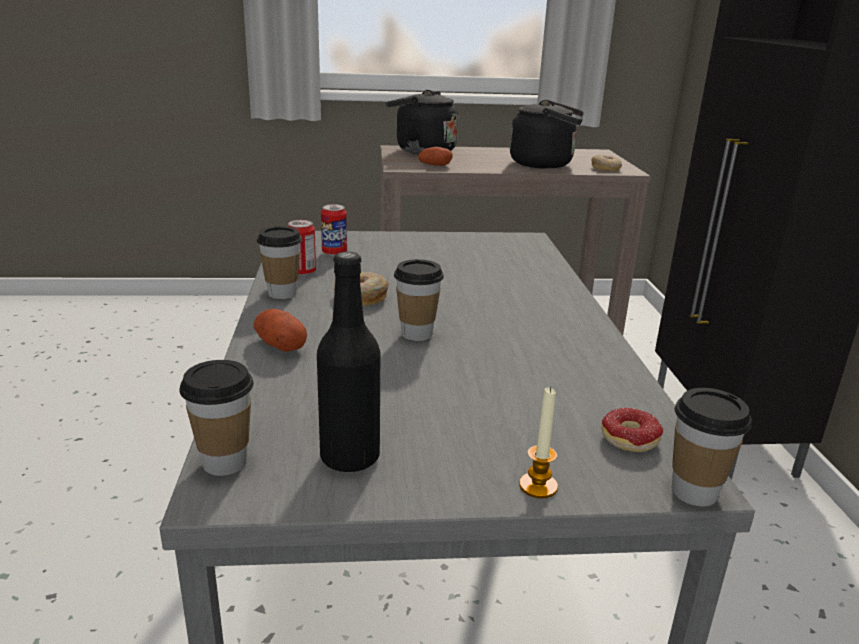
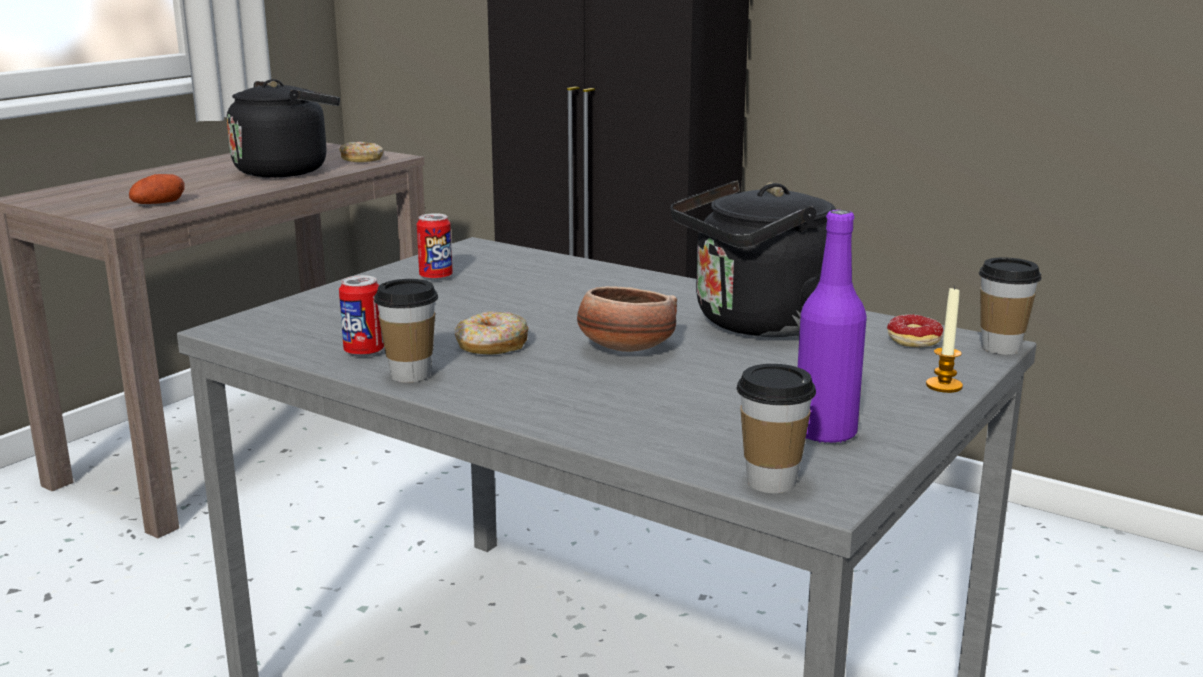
camera: 50 degrees left, 5 degrees down
(280, 345) = (551, 407): potato -> none
(334, 253) = (336, 324): can -> can (436, 277)
(350, 457) = (825, 433): black bottle -> purple bottle
(417, 334) = (625, 349): cup -> bowl
(421, 151) = (79, 192): black kettle -> black kettle (759, 324)

